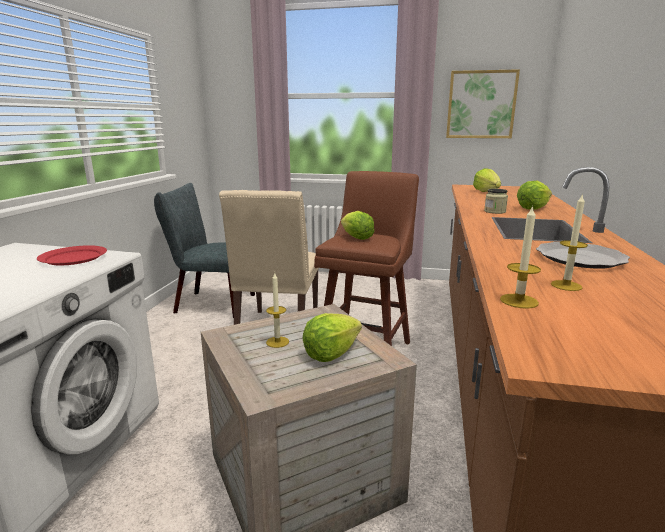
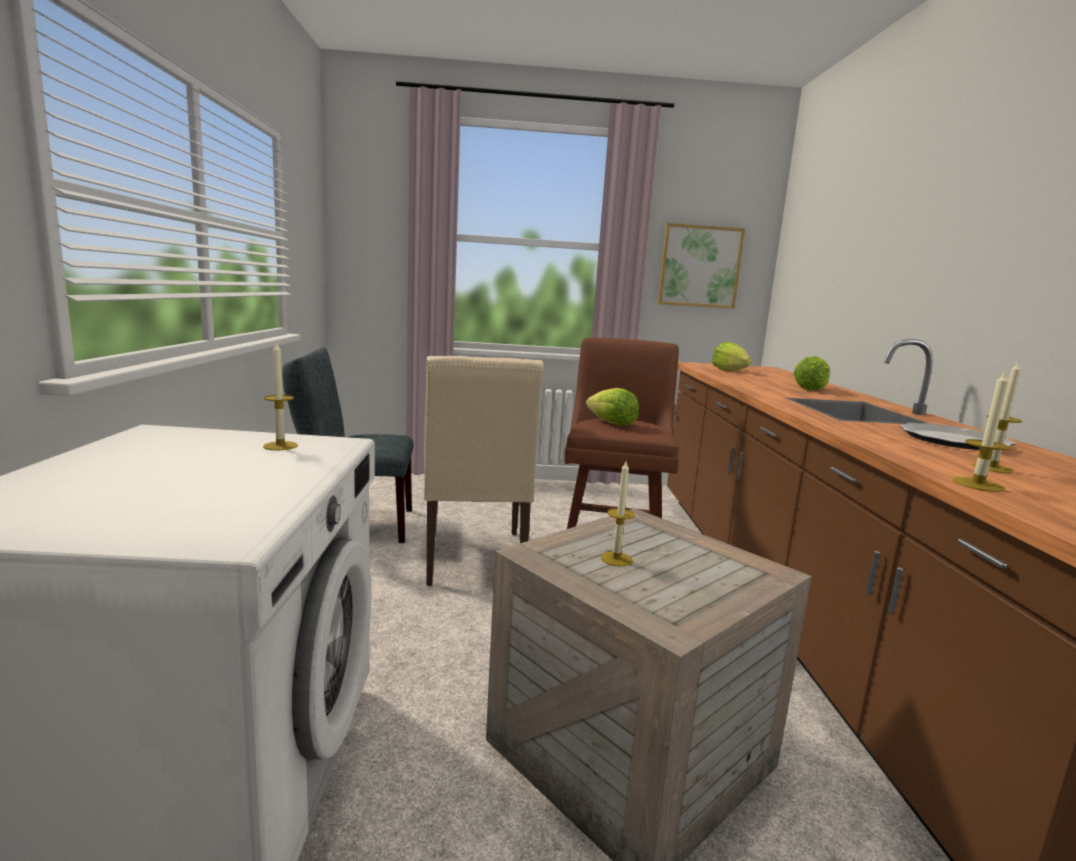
camera: 15 degrees left, 5 degrees down
(73, 258) = (280, 446): red plate -> candle
(331, 353) = (699, 569): lettuce -> none
(495, 211) = (778, 392): jar -> none

